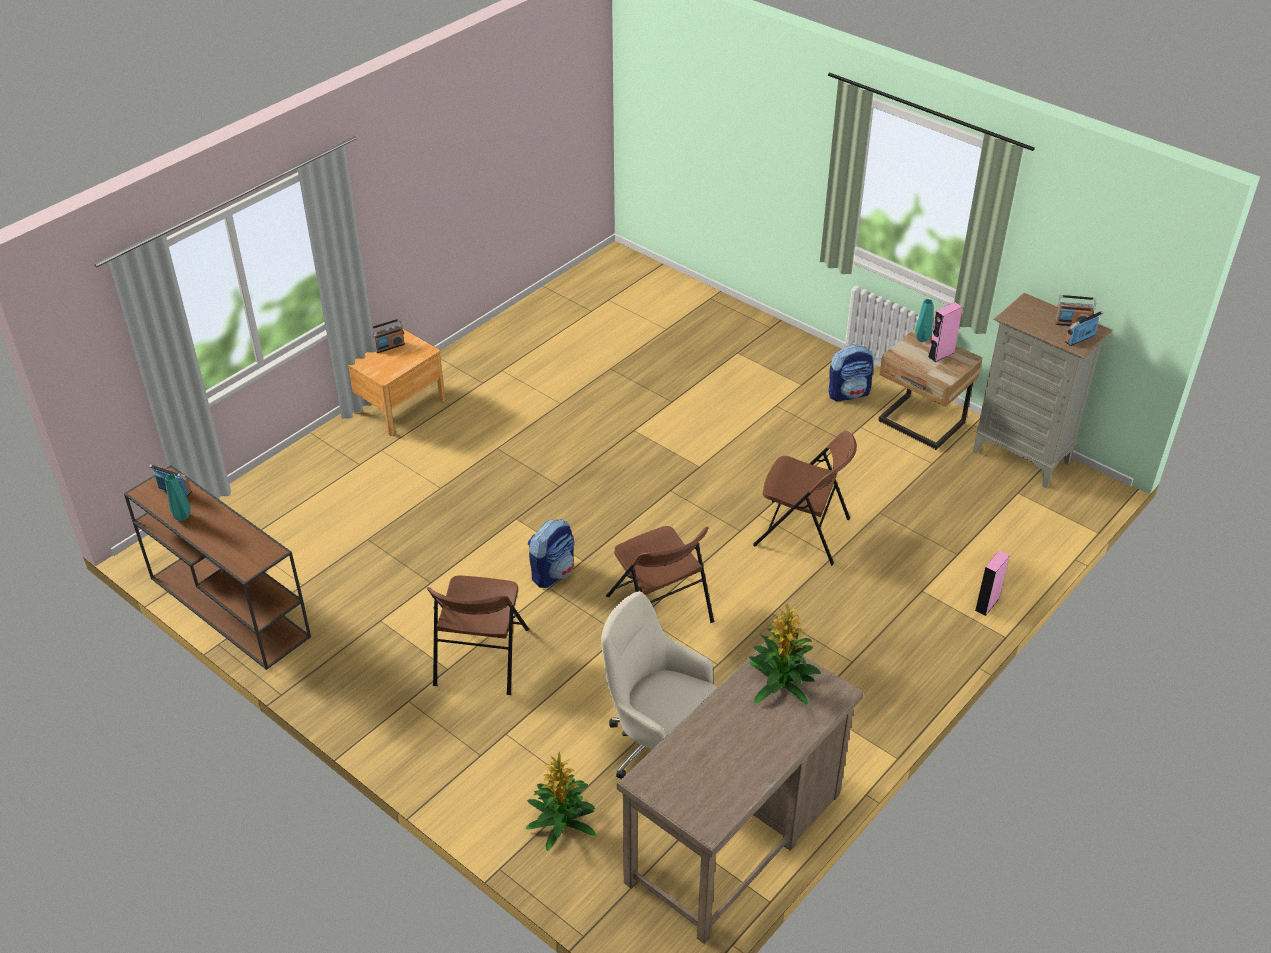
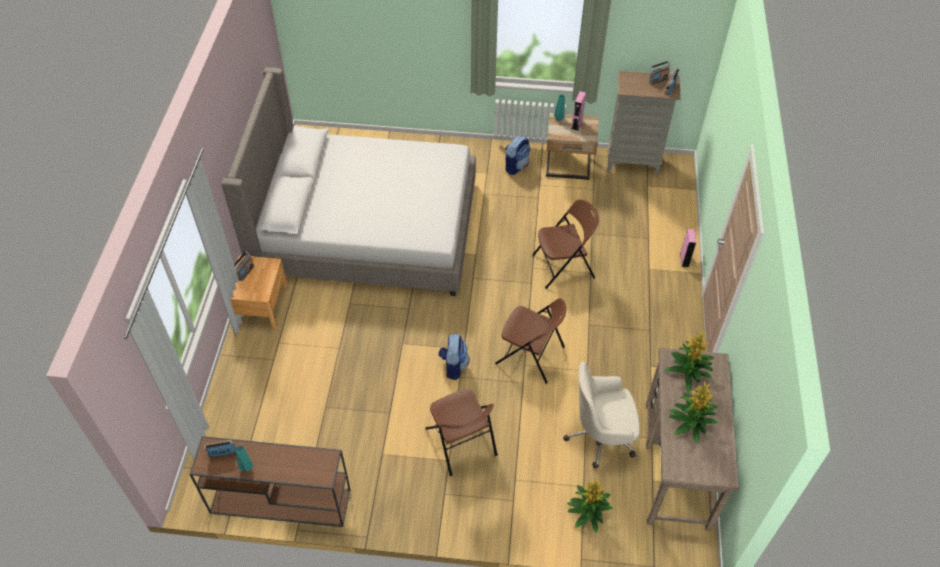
camera: 35 degrees left, 10 degrees up
(593, 381) = (367, 228): none -> bed
(724, 739) = (690, 422): none -> potted plant

